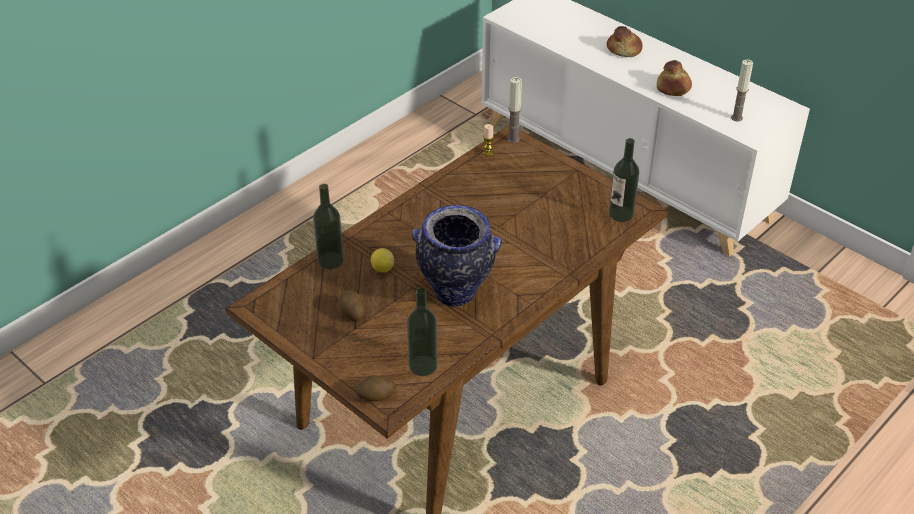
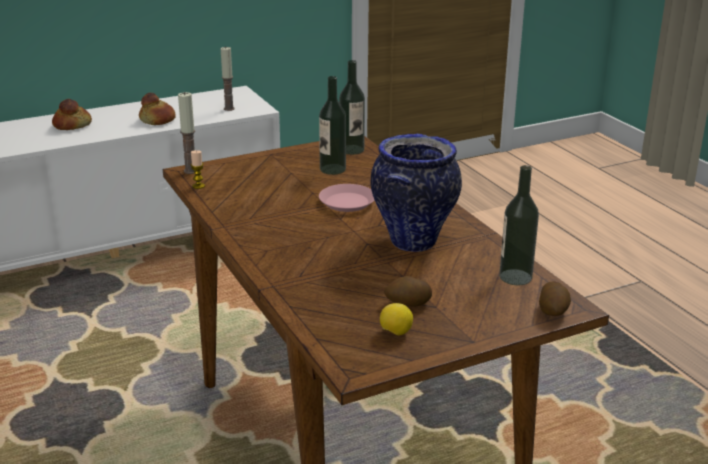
camera: 70 degrees left, 15 degrees down
(330, 260) = (305, 303): bottle -> bottle (332, 169)
(382, 269) = (344, 273): lemon -> lemon (395, 333)
(506, 239) = (347, 202): none -> pink plate

